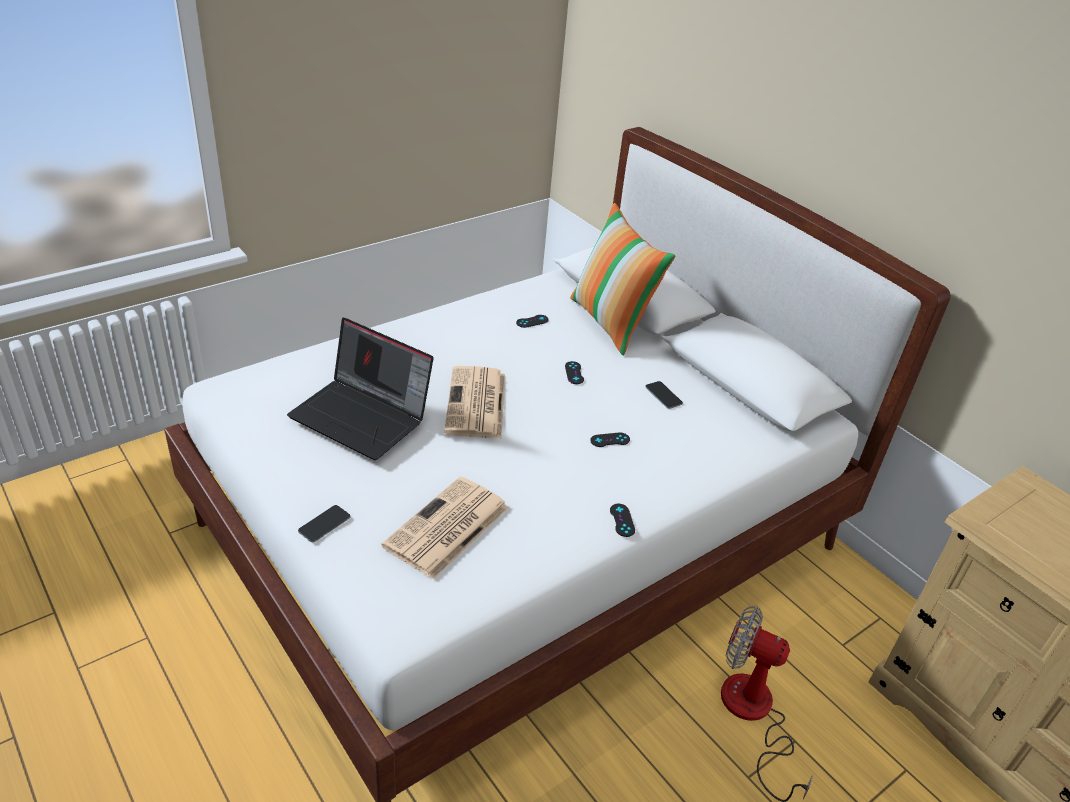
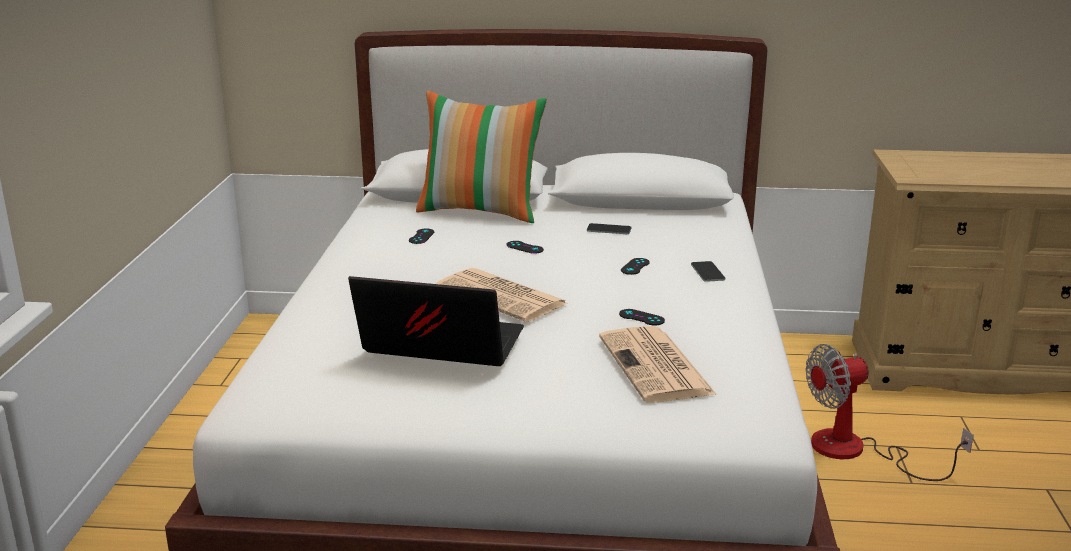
camera: 45 degrees left, 15 degrees down
(324, 524) = (570, 420): phone -> phone (707, 272)
(363, 416) = (439, 347): laptop -> laptop turned 150 degrees counterclockwise
(622, 520) = (739, 297): black game controller -> black game controller (641, 317)

